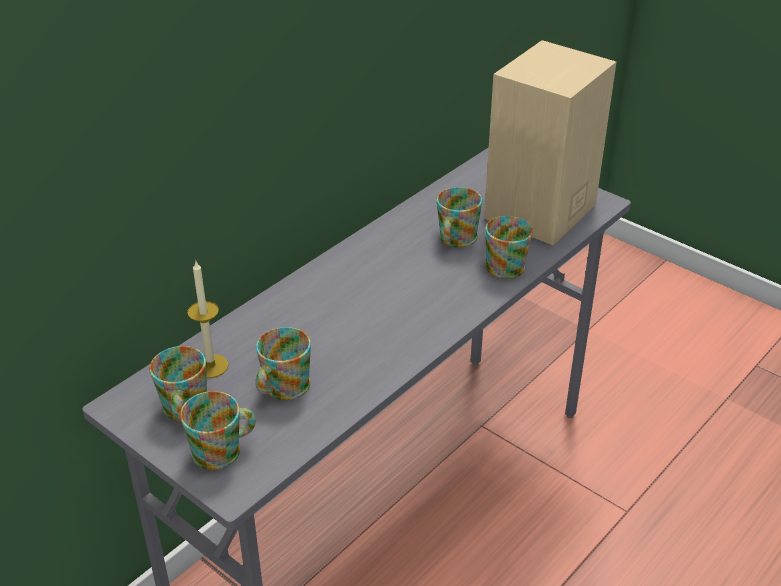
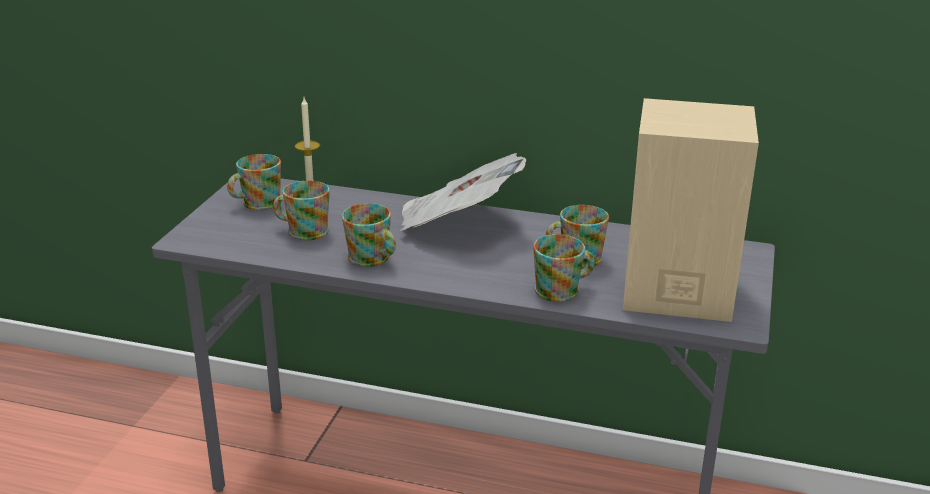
camera: 65 degrees right, 10 degrees down
(223, 450) = (221, 227): mug -> mug (372, 259)
(342, 283) = (457, 223): none -> newspaper

